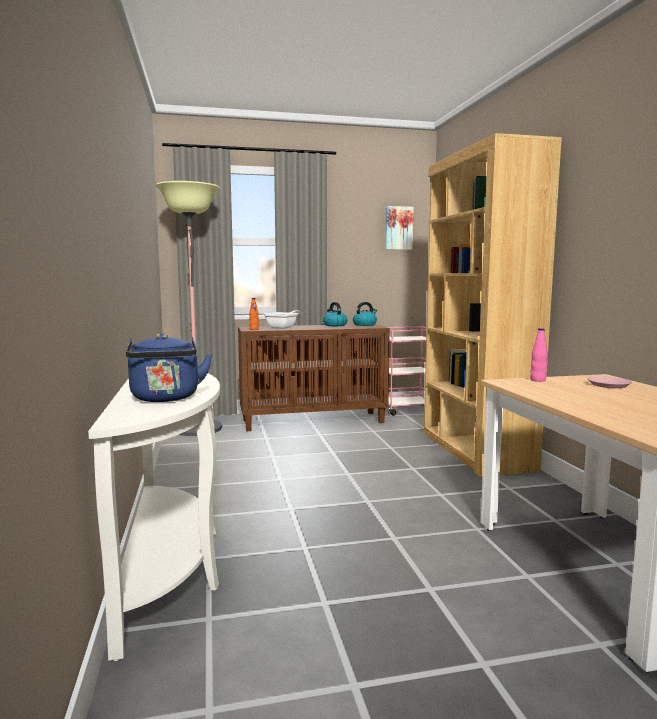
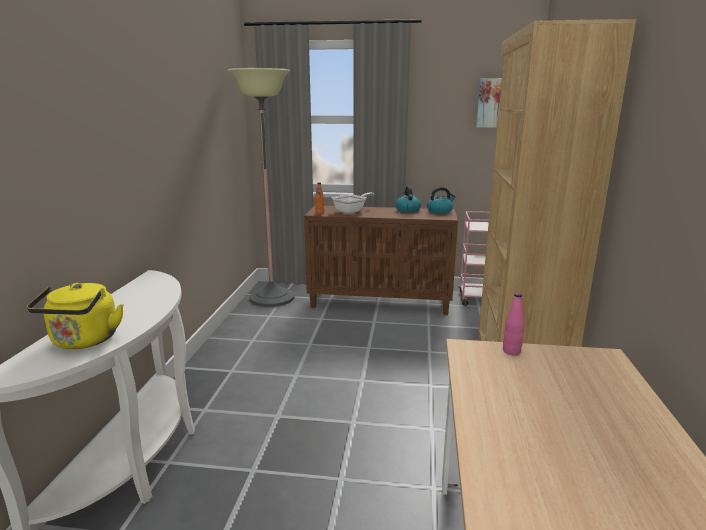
camera: 20 degrees right, 10 degrees up
(166, 398) = (84, 341): blue kettle -> yellow kettle
(608, 385) = (590, 379): pink plate -> none

